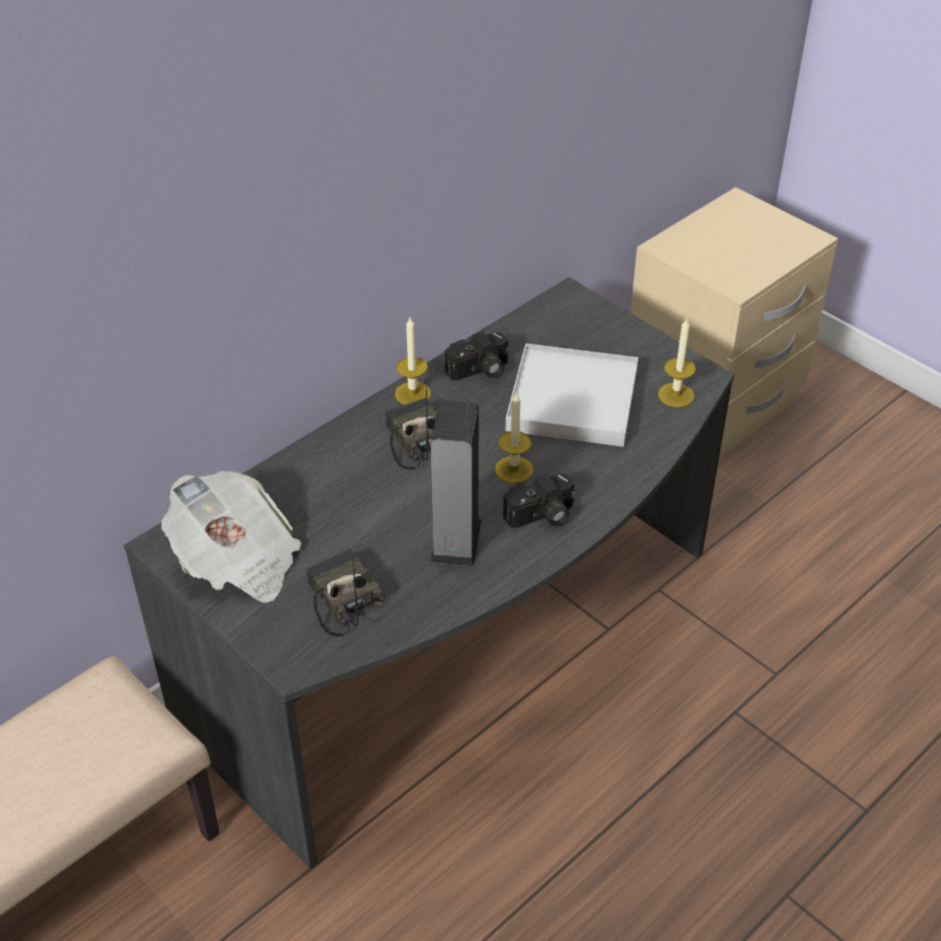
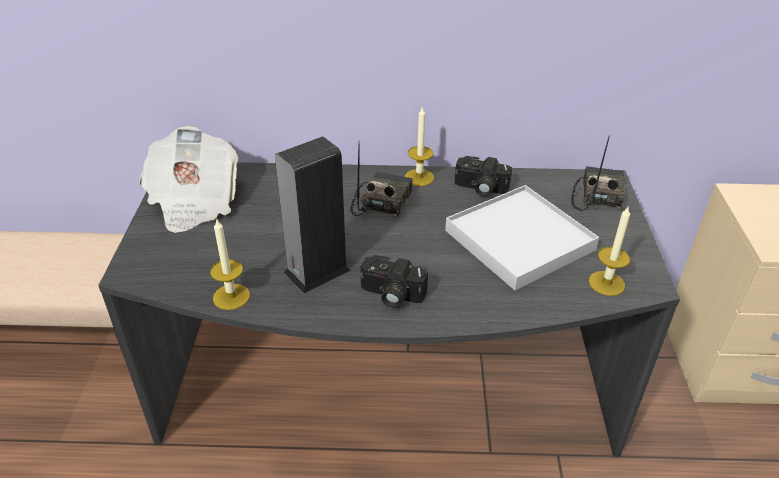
camera: 45 degrees right, 5 degrees down
(341, 599) = (206, 257): radio -> radio (597, 195)
(514, 469) = (416, 255): candle -> candle (231, 297)

